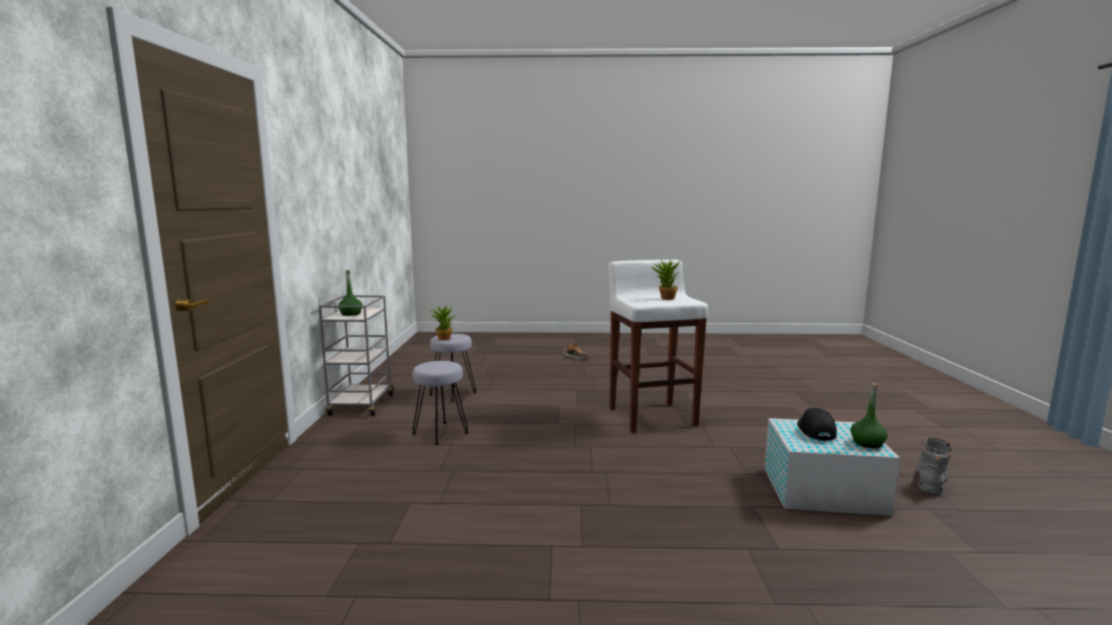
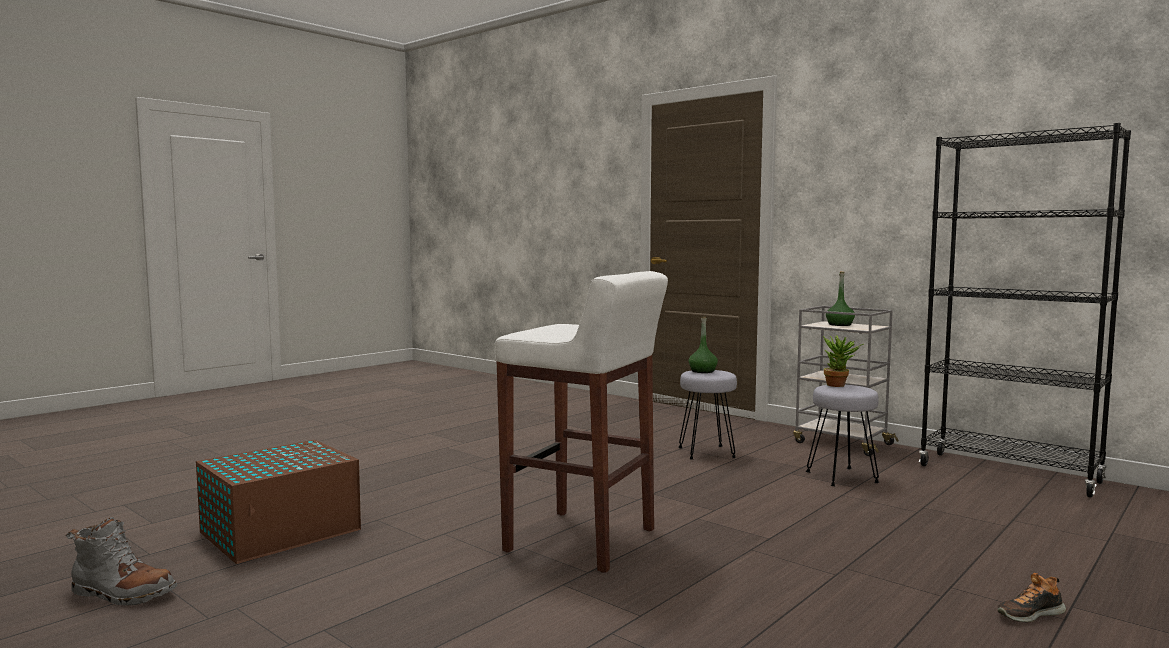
camera: 130 degrees right, 5 degrees down
(398, 369) = (1009, 474): none -> black bookcase
(665, 298) = (564, 331): potted plant -> none
(815, 431) = (294, 460): black cap -> none
(821, 490) = (283, 531): white storage box -> brown storage box
(867, 443) = (230, 463): green bottle -> green bottle (702, 371)
(931, 480) = (122, 594): grey boot -> grey boot turned 60 degrees counterclockwise

